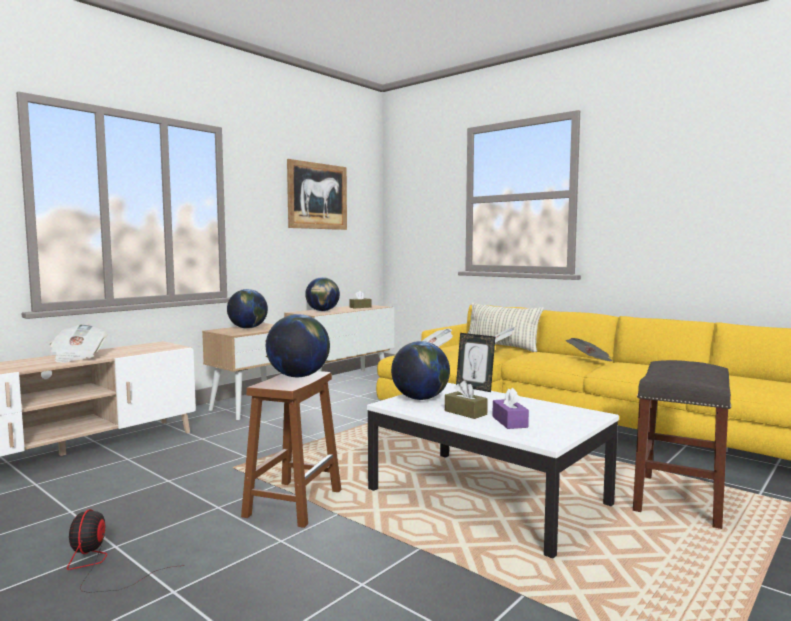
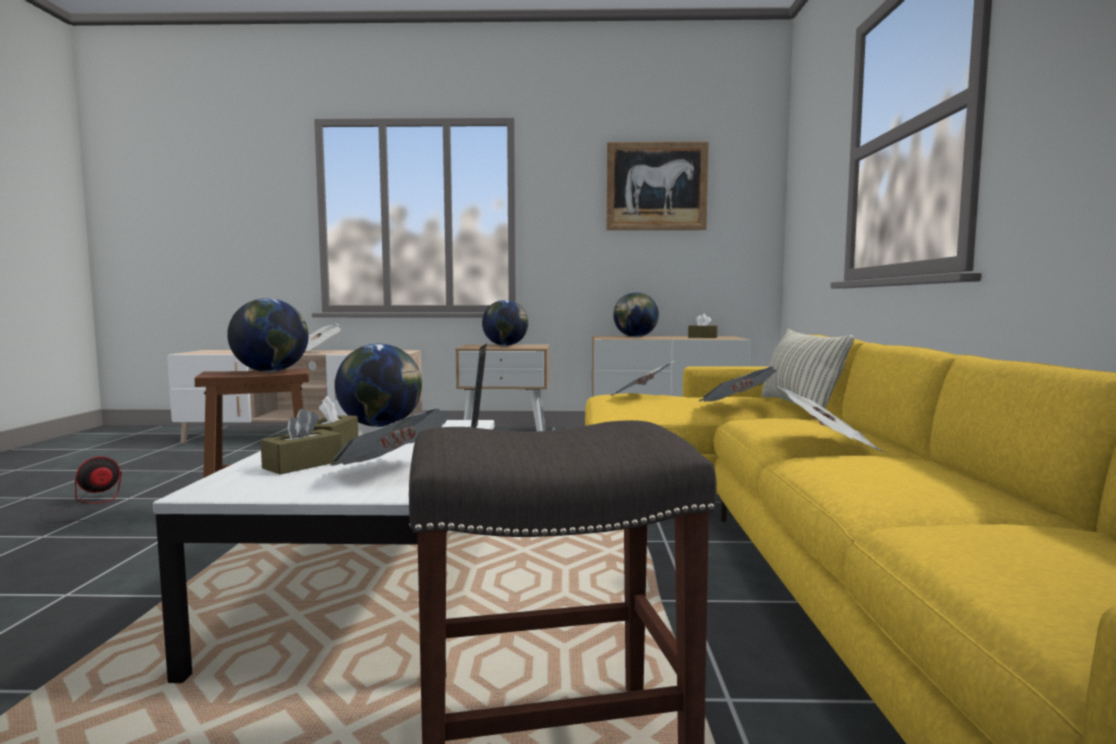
camera: 50 degrees right, 0 degrees up
(509, 422) = (302, 464): purple tissue box -> brown tissue box
(549, 412) = (391, 471): none -> newspaper

